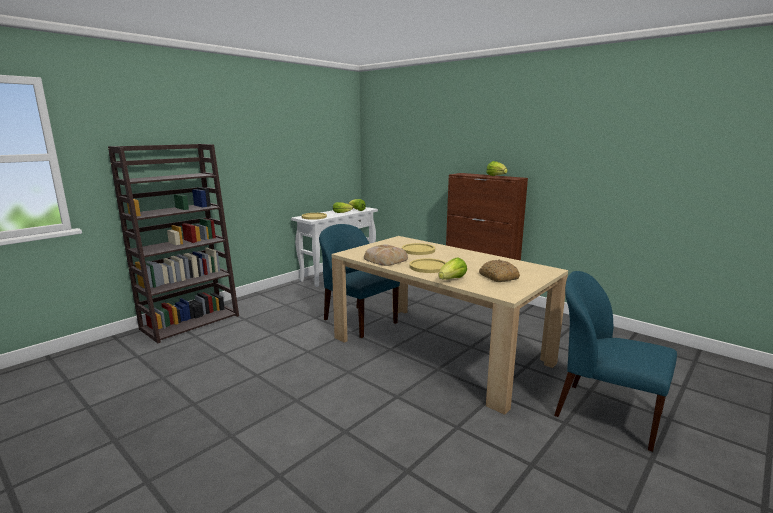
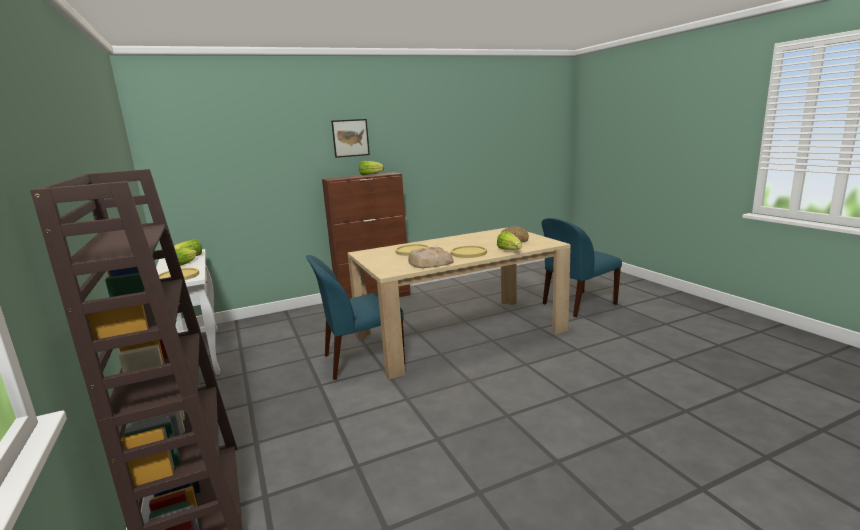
camera: 65 degrees left, 0 degrees up
(493, 137) = (350, 138): none -> picture

